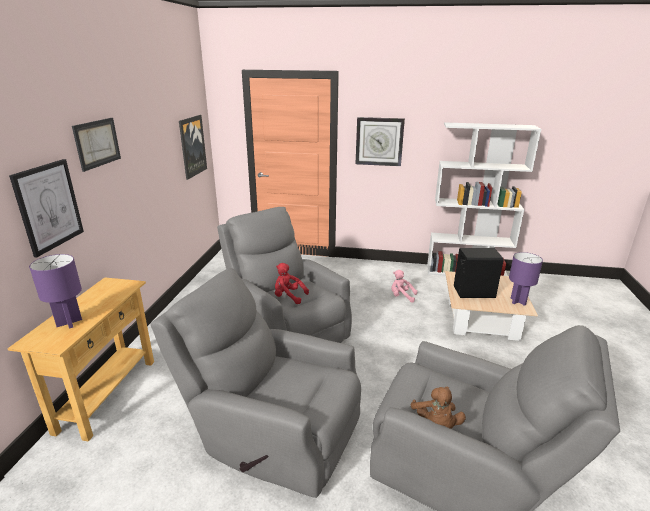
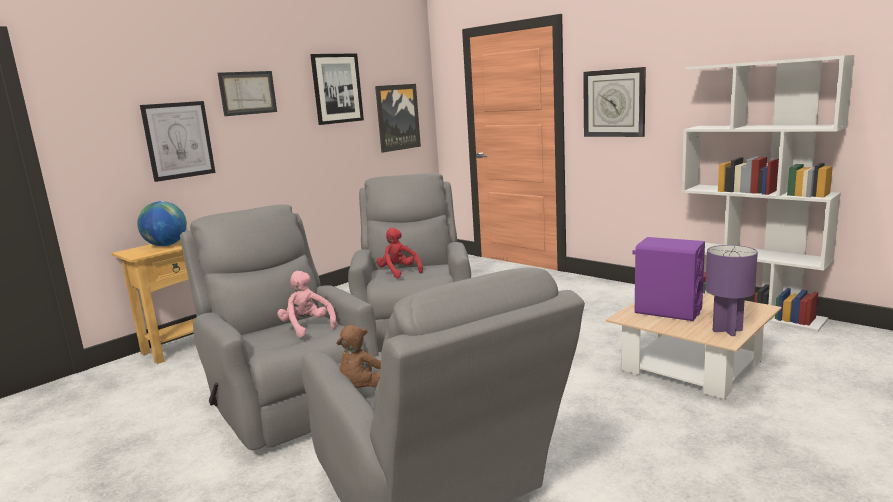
camera: 35 degrees right, 10 degrees down
(68, 322) = (166, 245): purple table lamp -> globe
(156, 127) = (337, 88): none -> picture
(401, 296) = (601, 321): pink plush toy -> pink plush toy (307, 327)
(473, 292) = (667, 311): black speaker -> purple speaker

